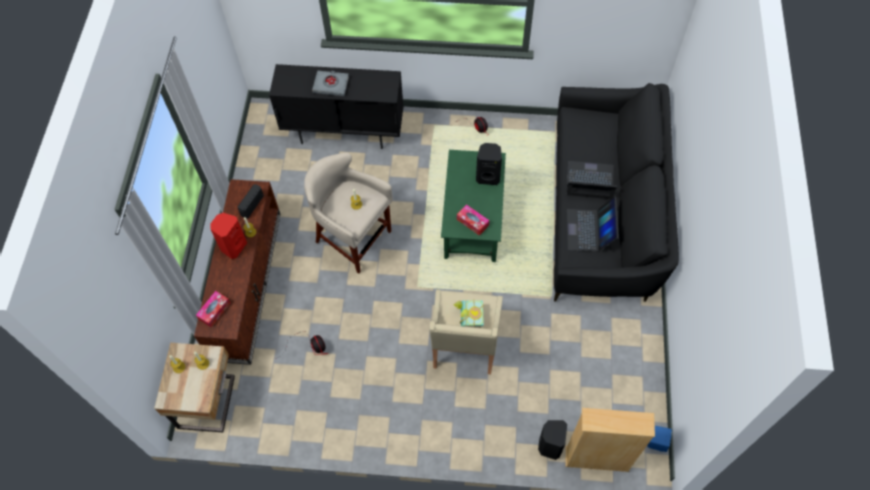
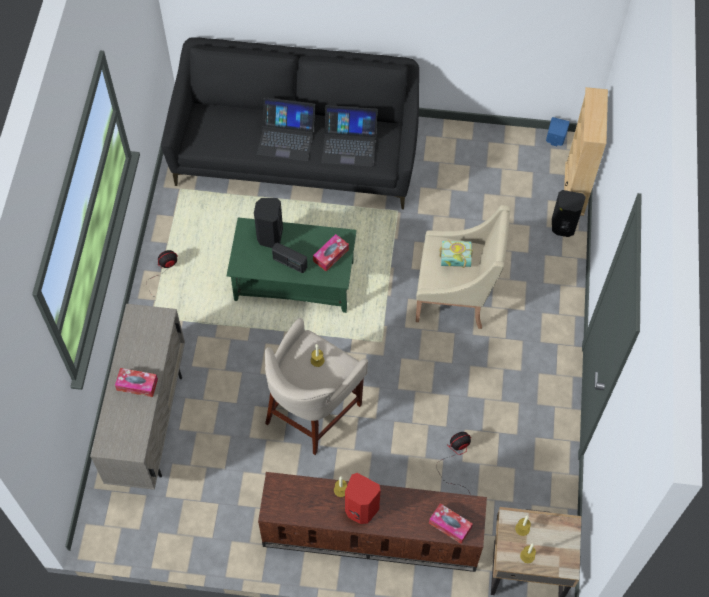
camera: 90 degrees left, 0 degrees up
(252, 205) = (301, 490): radio -> radio (289, 263)
(331, 85) = (137, 385): grey book -> tissue box
(344, 132) = (150, 423): black cabinet -> beige cabinet
(590, 181) = (286, 138): laptop -> laptop turned 90 degrees counterclockwise

